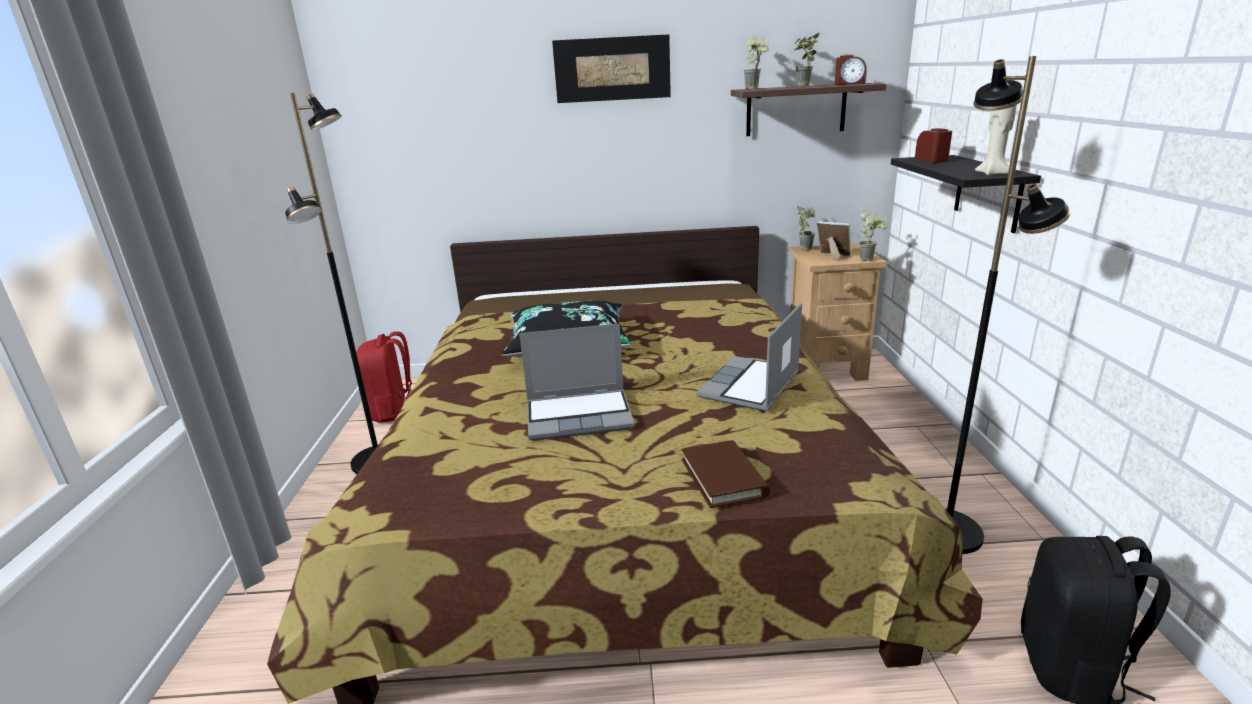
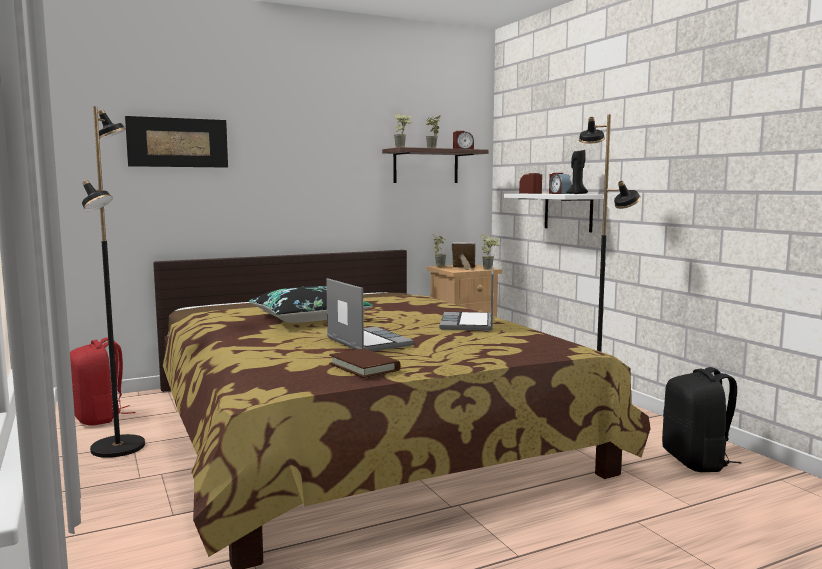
camera: 25 degrees left, 15 degrees down
(580, 415) = (367, 342): laptop -> laptop turned 90 degrees counterclockwise
(612, 69) = (297, 127): picture -> picture (178, 142)
(723, 477) = (495, 352): brown book -> brown book (364, 367)
(971, 166) = (559, 193): none -> alarm clock
(988, 192) = (568, 212): black shelf -> white shelf
(992, 174) = (577, 194): beige candle -> black candle

